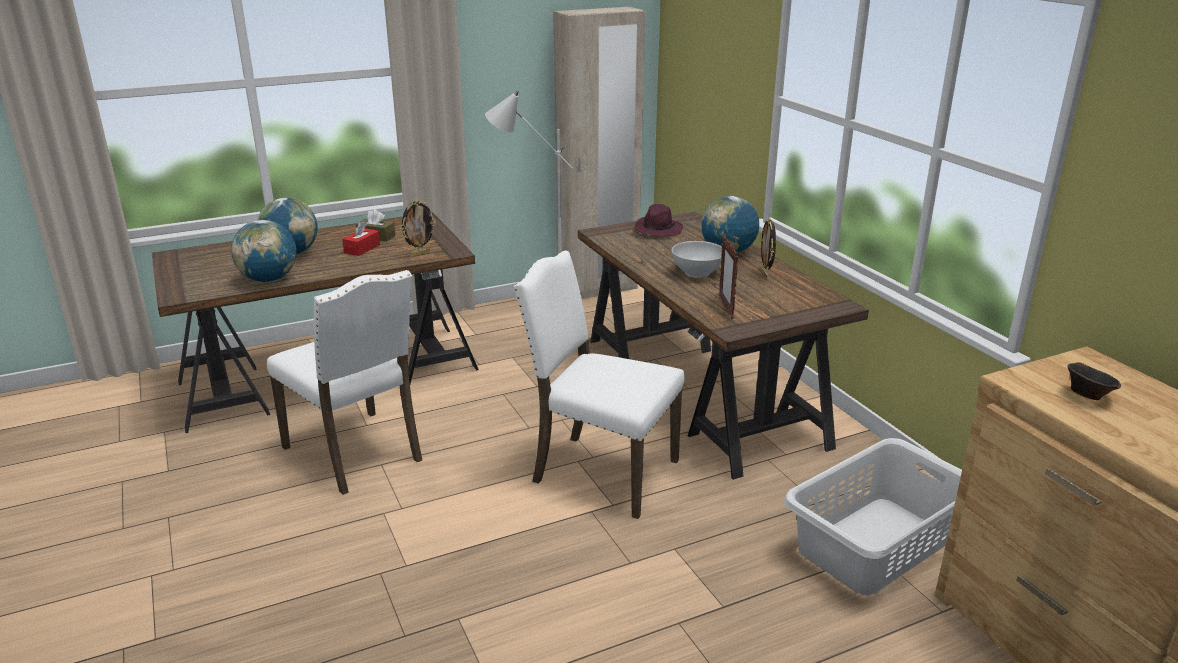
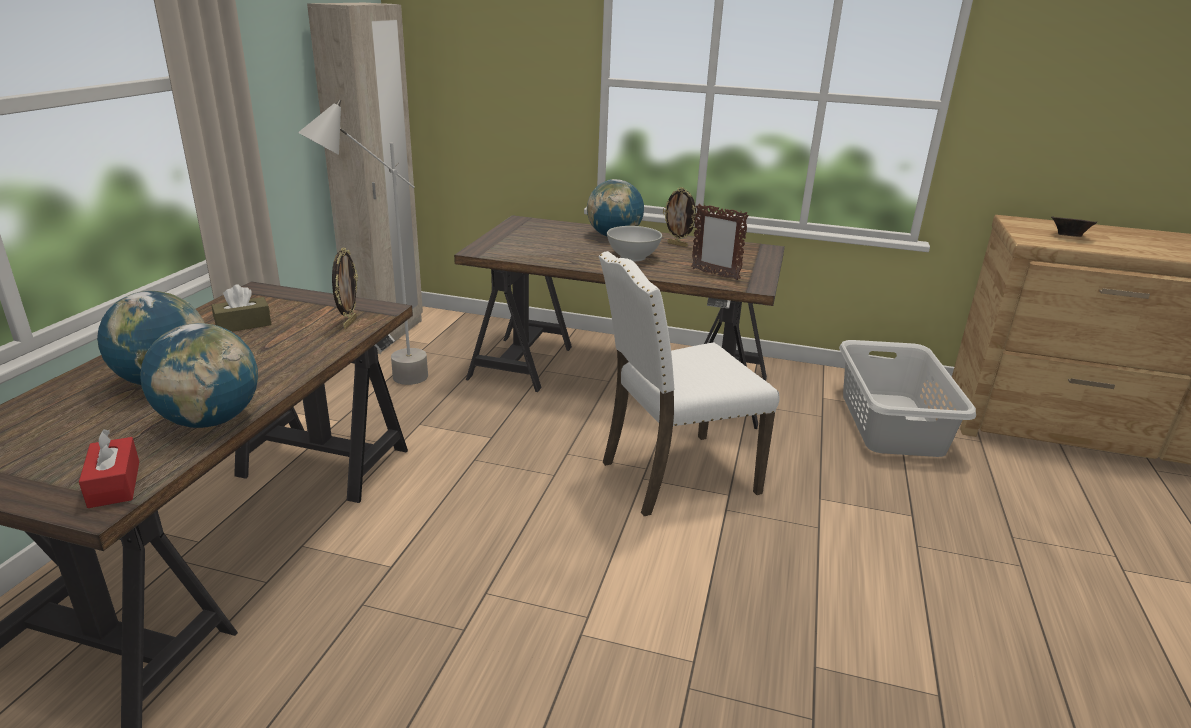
camera: 50 degrees left, 0 degrees up
(357, 453) = (438, 600): white chair -> none
(362, 249) = (258, 342): red tissue box -> red tissue box (114, 484)
(657, 230) = (522, 236): purple hat -> none

